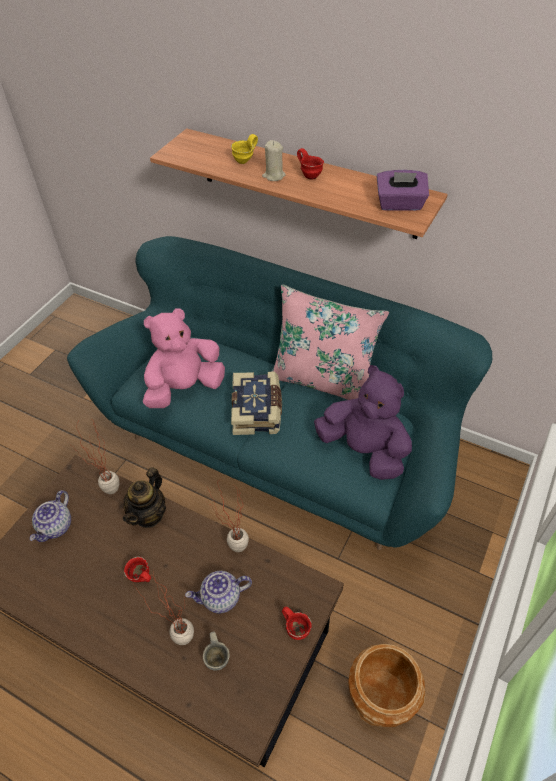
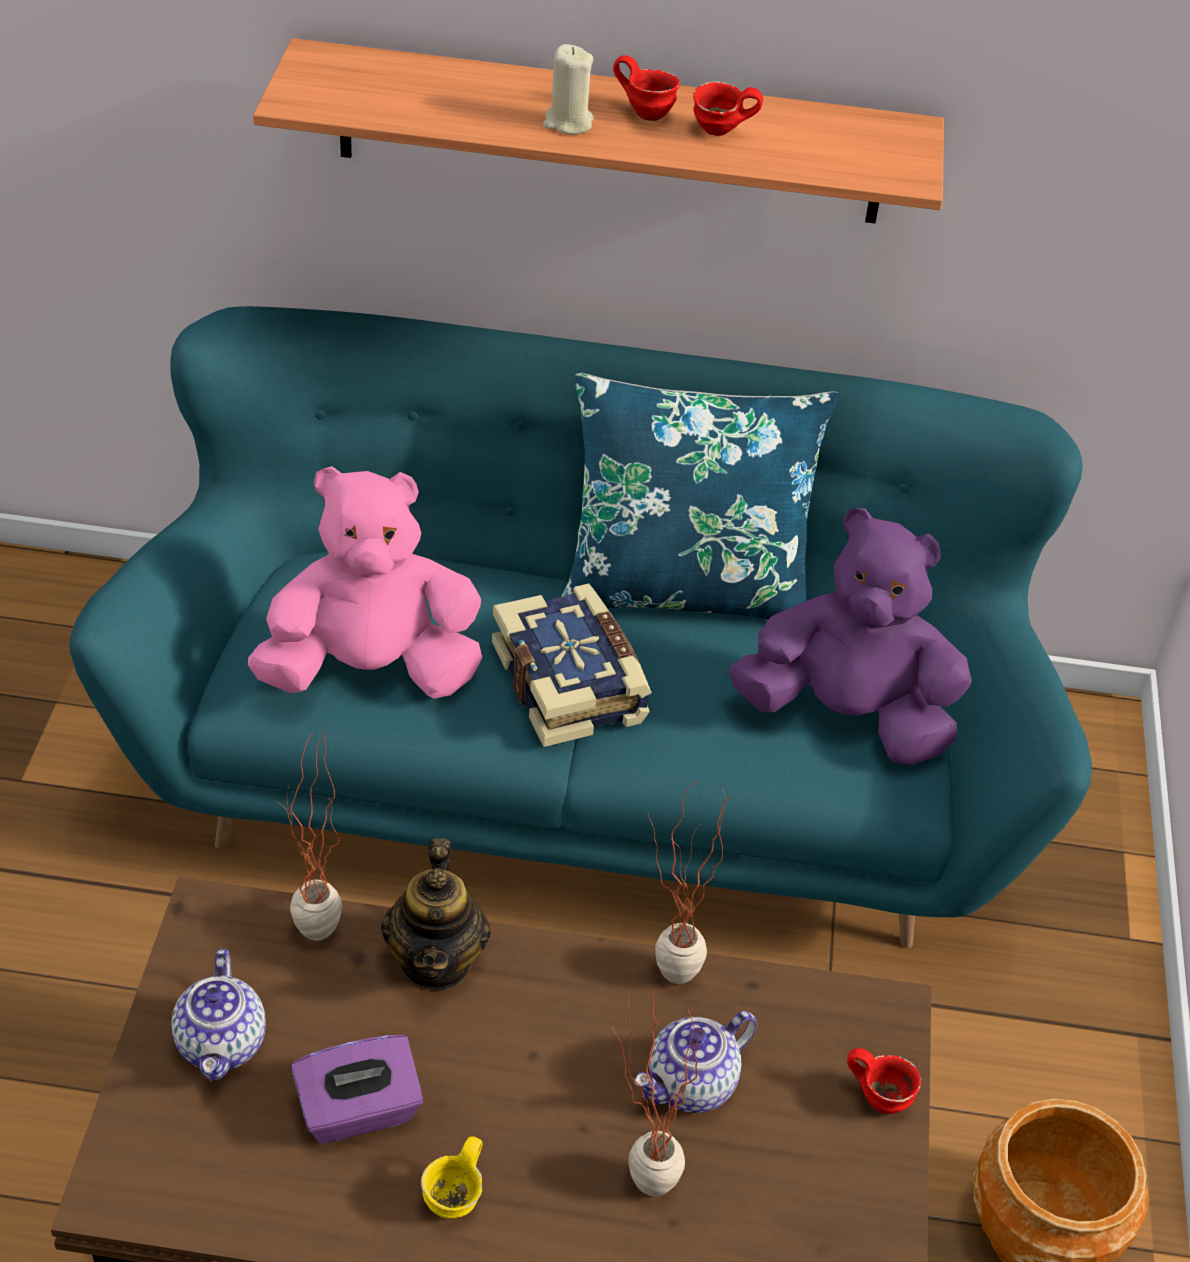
camera: 25 degrees left, 5 degrees down
(140, 578) = (489, 1095): red mug -> red mug (720, 134)
(184, 388) = (371, 670): pink plush toy -> pink plush toy turned 45 degrees clockwise
(218, 658) = (746, 1200): grey mug -> none
(245, 161) = (484, 98): yellow mug -> yellow mug (457, 1201)
(323, 380) = (684, 588): pink pillow -> blue pillow
(400, 204) = (865, 150): purple tissue box -> purple tissue box (359, 1112)

